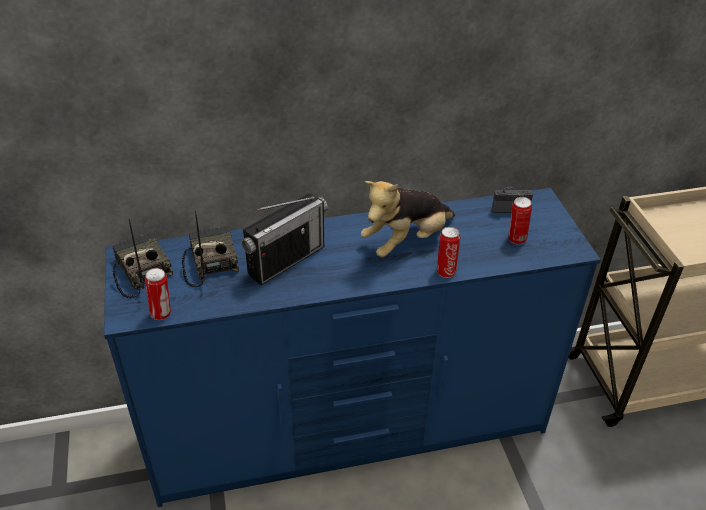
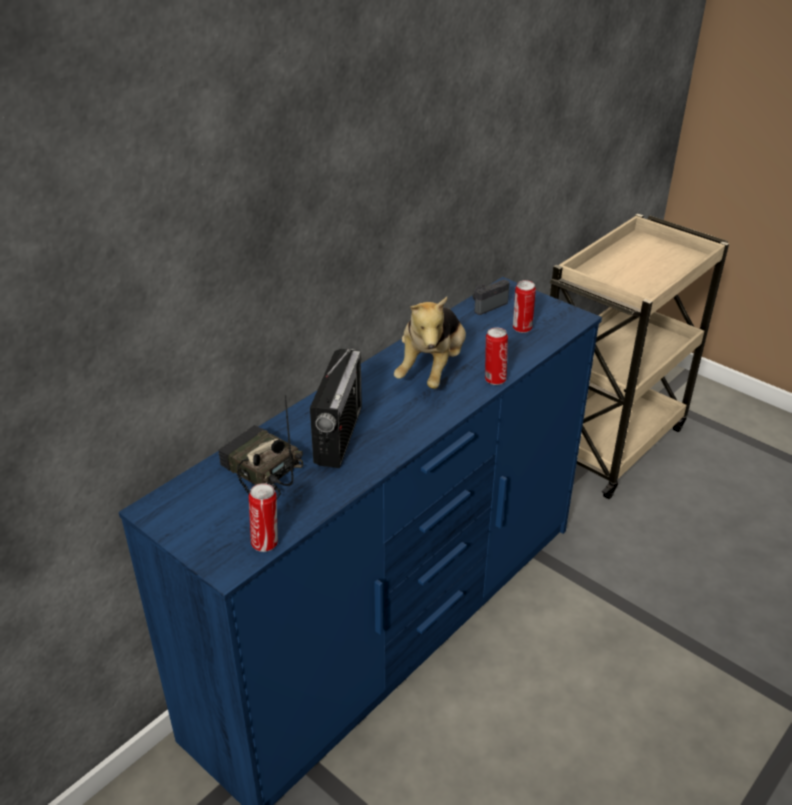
camera: 35 degrees left, 5 degrees down
(140, 270) = (191, 515): radio -> none

